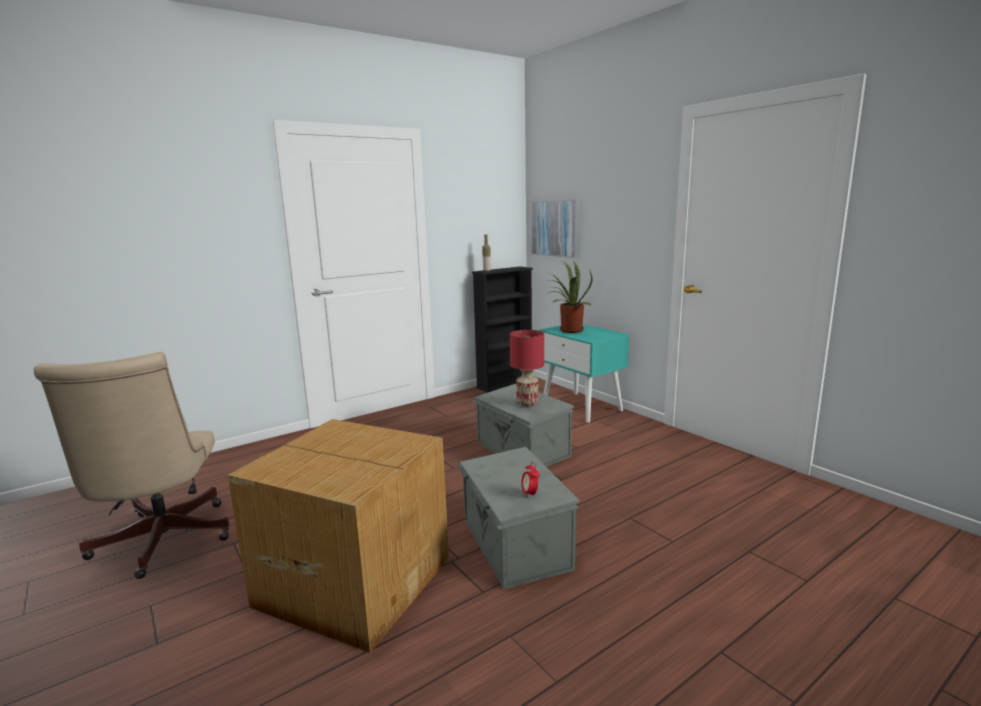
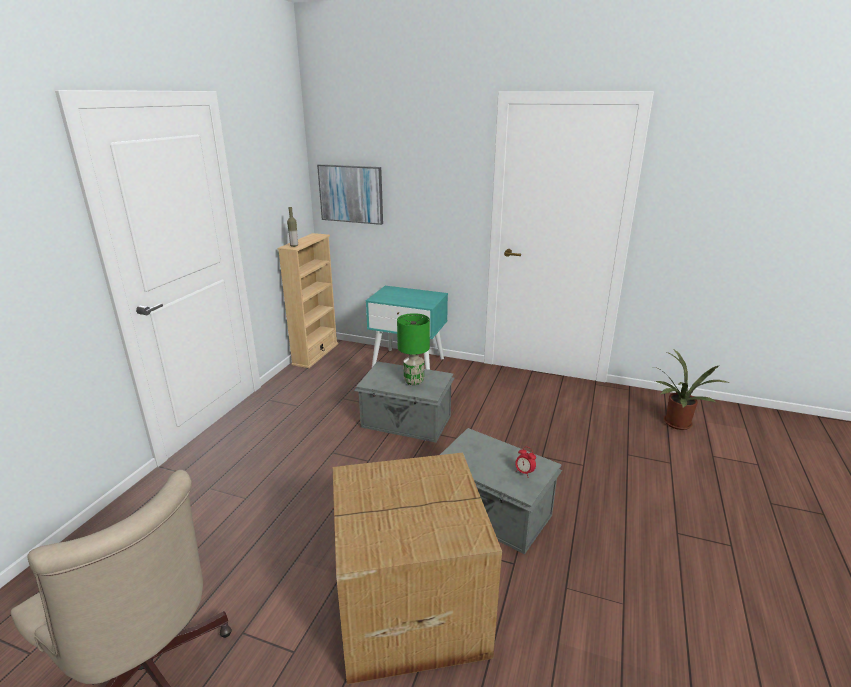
camera: 35 degrees left, 10 degrees up
(505, 384) = (315, 354): black bookcase -> beige bookcase
(527, 403) = (413, 381): red table lamp -> green table lamp
(568, 330) = (393, 297): potted plant -> potted plant (675, 424)

